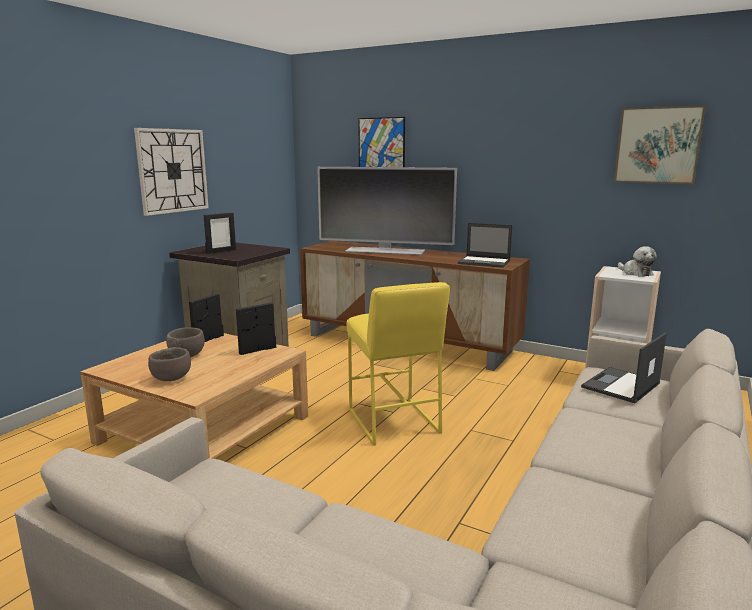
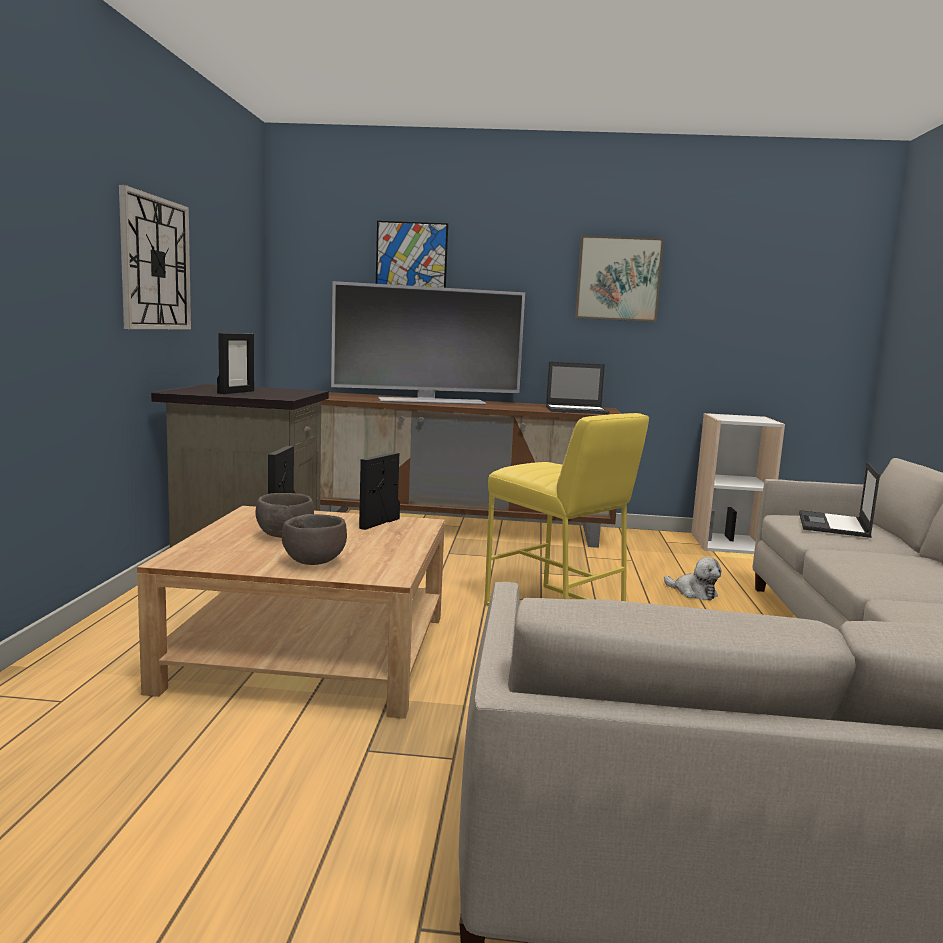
camera: 25 degrees left, 5 degrees down
(635, 273) = (748, 417): plush toy -> plush toy (693, 593)
(657, 145) = (759, 275): picture -> picture (618, 279)

